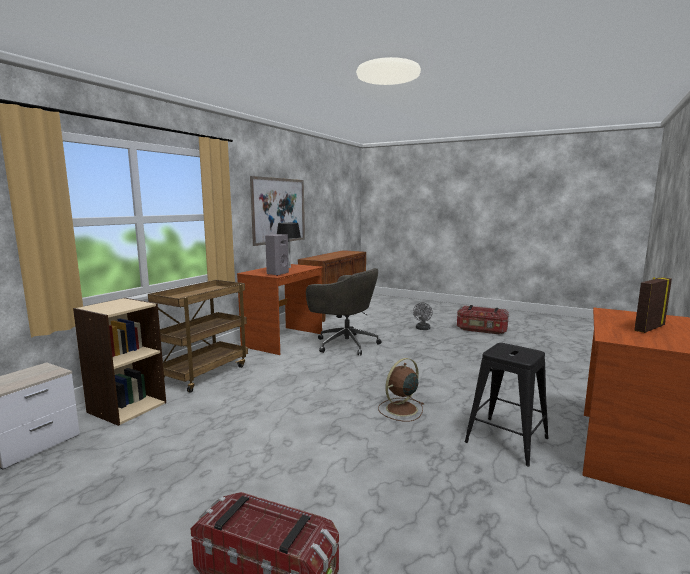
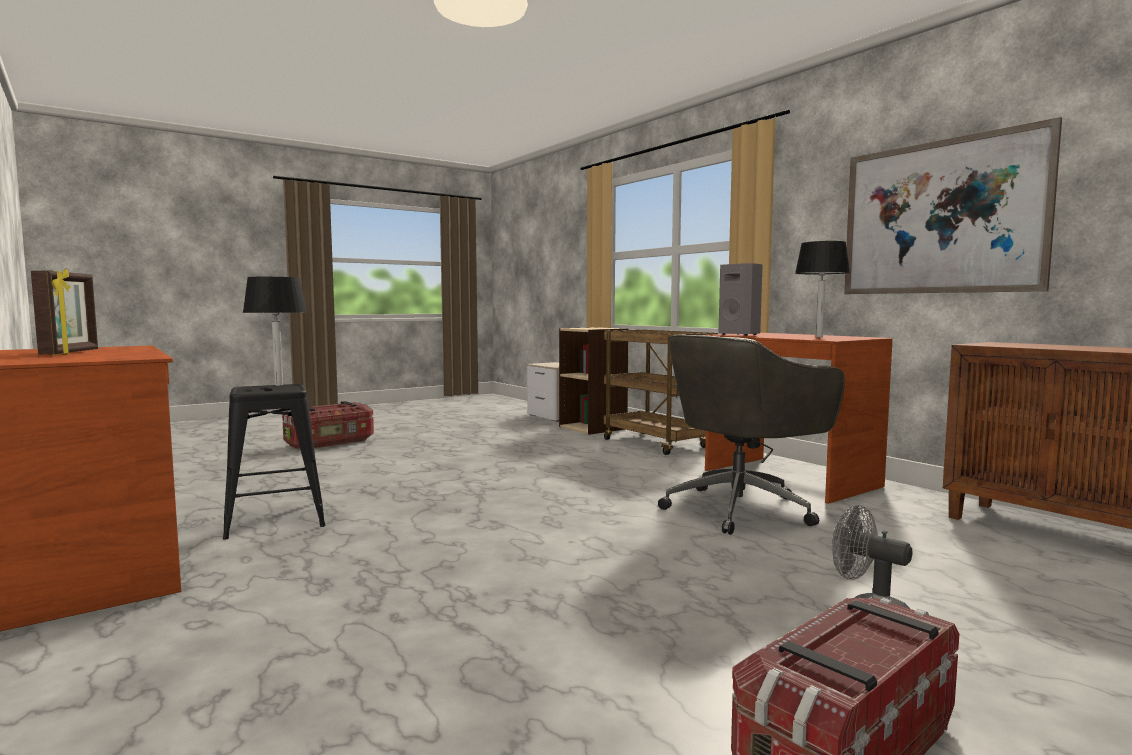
camera: 115 degrees right, 5 degrees down
(400, 409) = (434, 494): brown fan -> none
(500, 355) = (279, 385): none -> black table lamp

